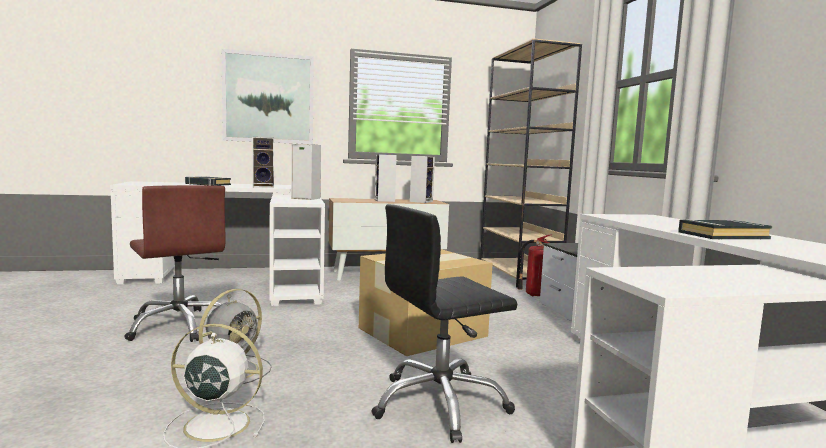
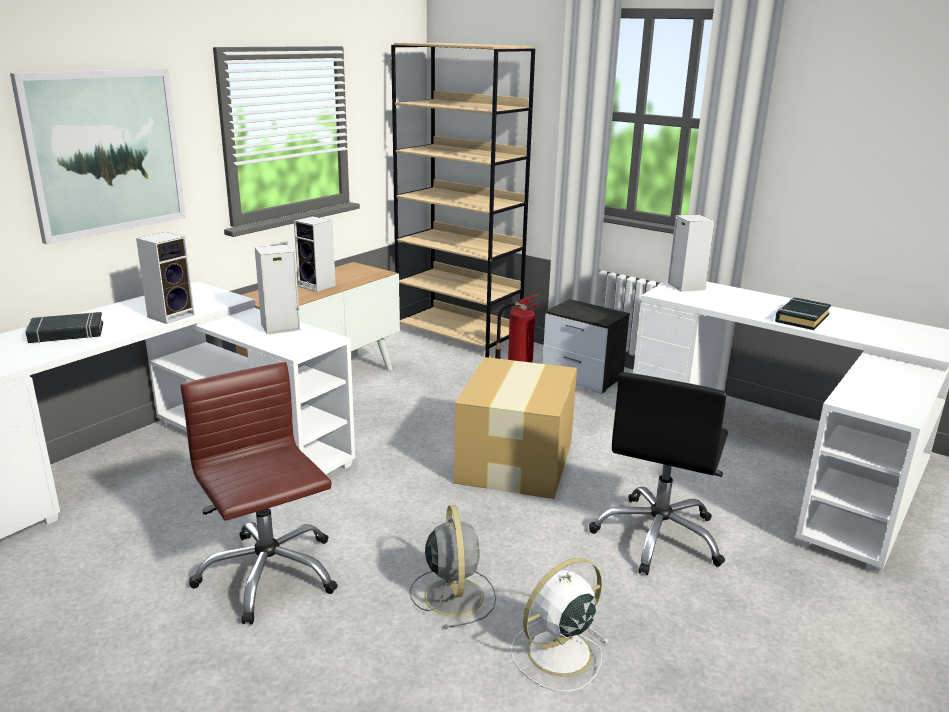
camera: 40 degrees left, 15 degrees up
(180, 326) = (268, 574): brown office chair -> brown office chair turned 135 degrees counterclockwise
(421, 201) = (357, 274): speaker -> speaker (684, 286)

